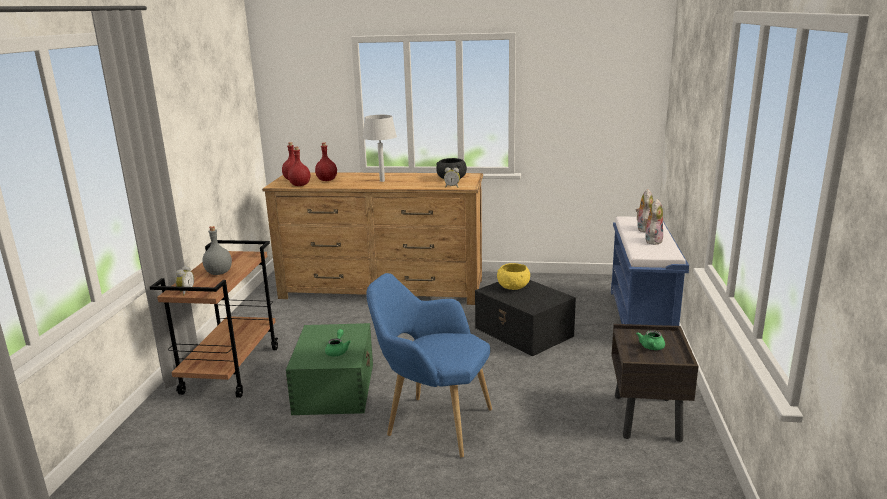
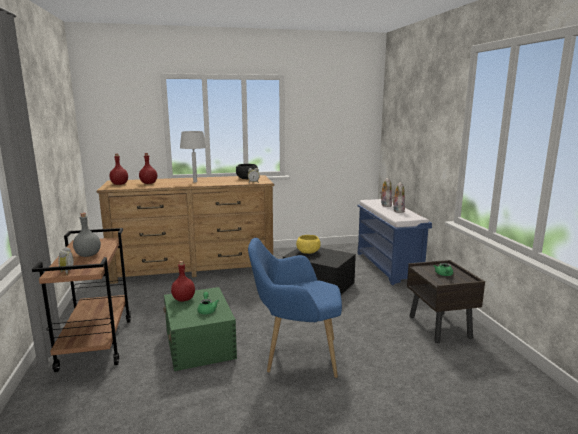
camera: 20 degrees left, 5 degrees down
(300, 185) = (129, 187): red bottle -> red bottle (184, 299)

